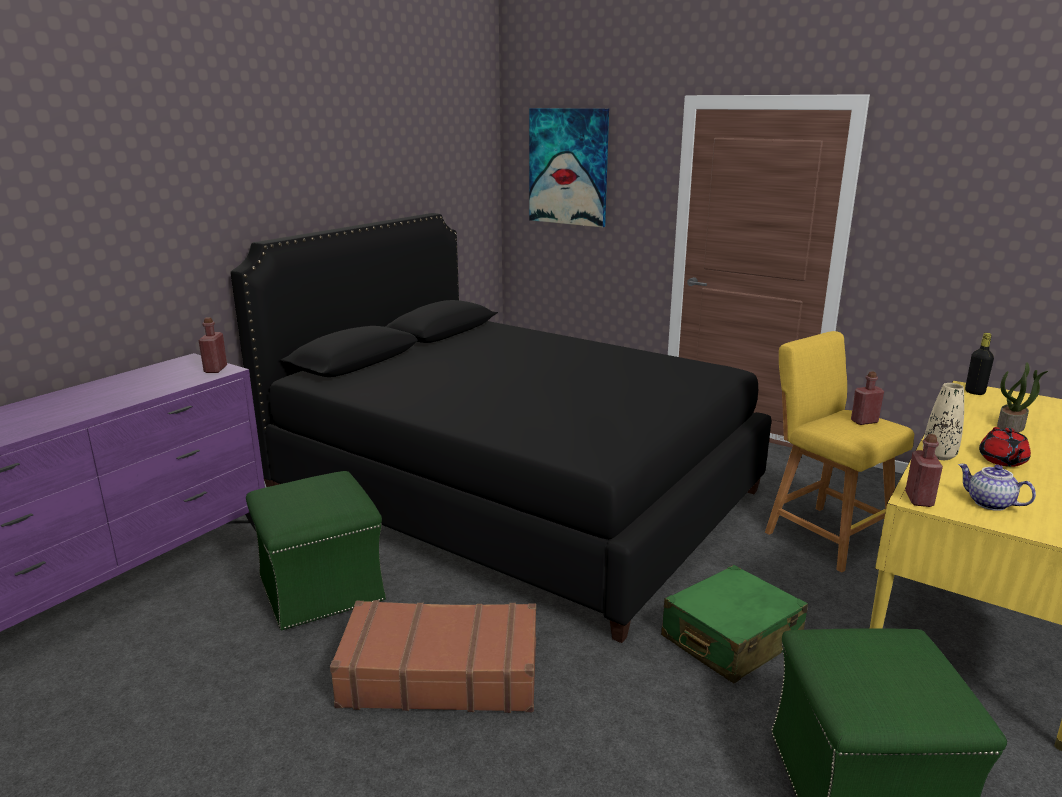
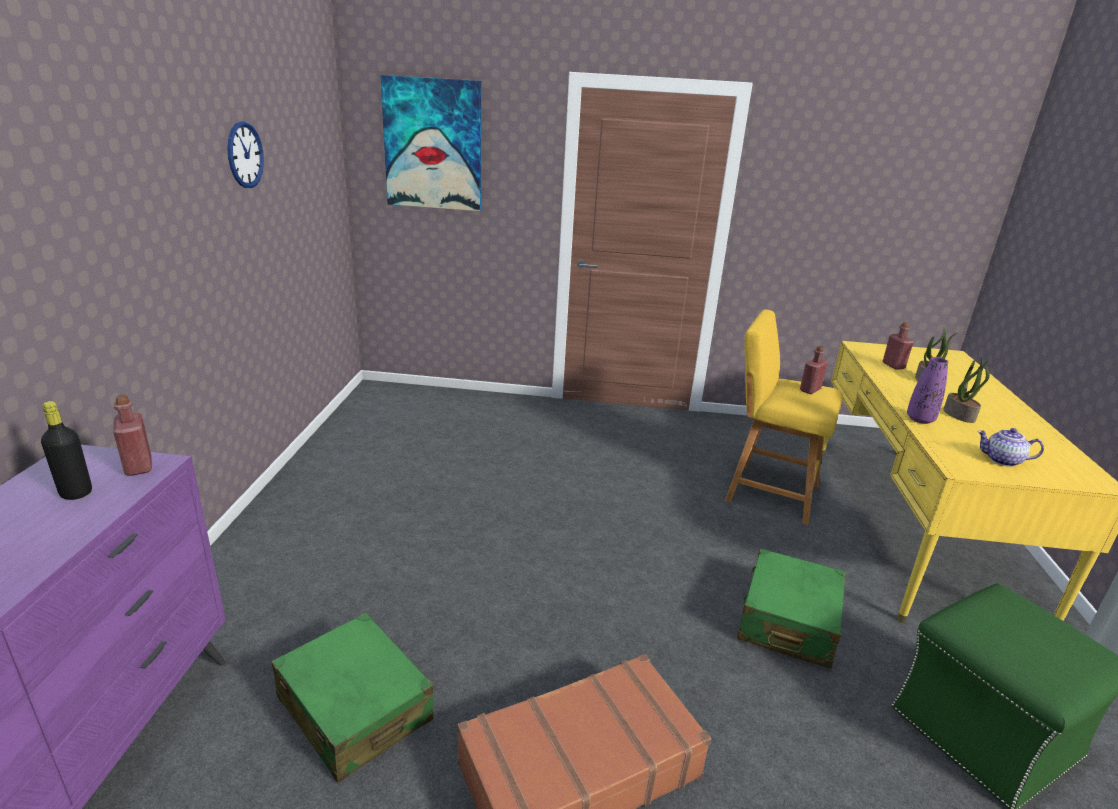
camera: 30 degrees left, 5 degrees up
(321, 587) = (355, 709): green ottoman -> green suitcase
(383, 172) = (245, 155): none -> wall clock
(513, 493) = (478, 516): black bed -> none
(919, 499) = (961, 469): red bottle -> red bottle (893, 365)
(938, 455) = (920, 419): beige vase -> purple vase
(974, 392) = (867, 350): black bottle -> black bottle (76, 493)
(1002, 461) = (960, 415): red teapot -> potted plant

